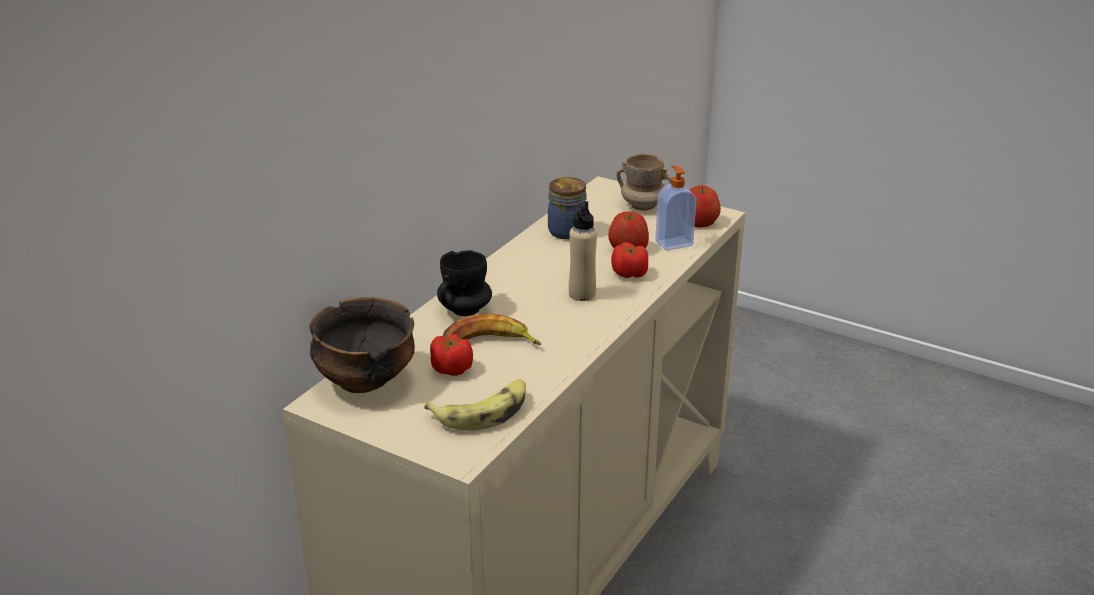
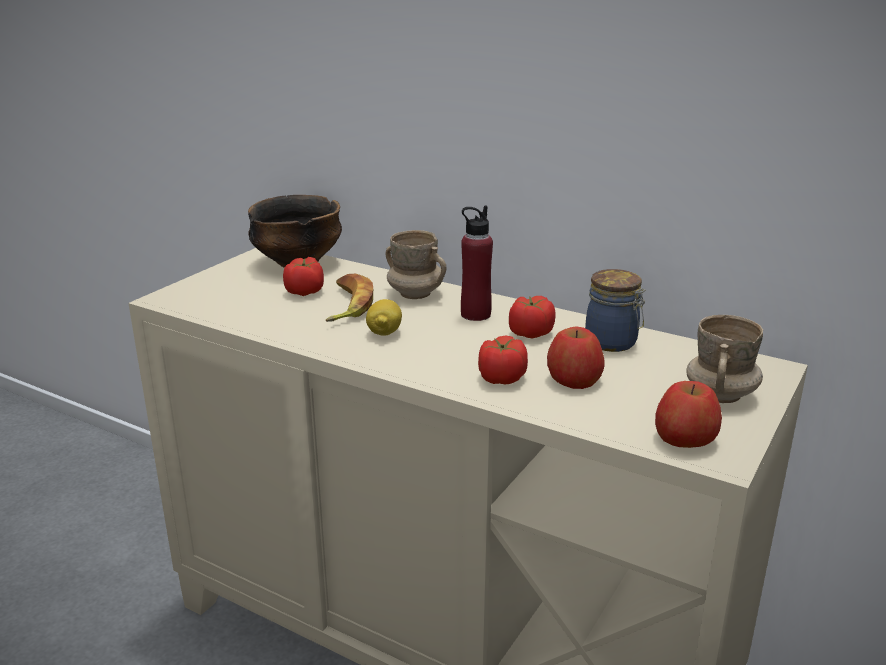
camera: 90 degrees right, 5 degrees down
(465, 309) = (415, 294): black mug -> beige mug
(483, 412) = (228, 305): banana -> none
(514, 281) = (475, 314): none -> red bottle
(551, 322) = (384, 333): none -> lemon
(552, 260) = (530, 333): none -> tomato
(582, 294) = (447, 349): beige bottle -> none
(673, 243) = (601, 413): soap dispenser -> none

